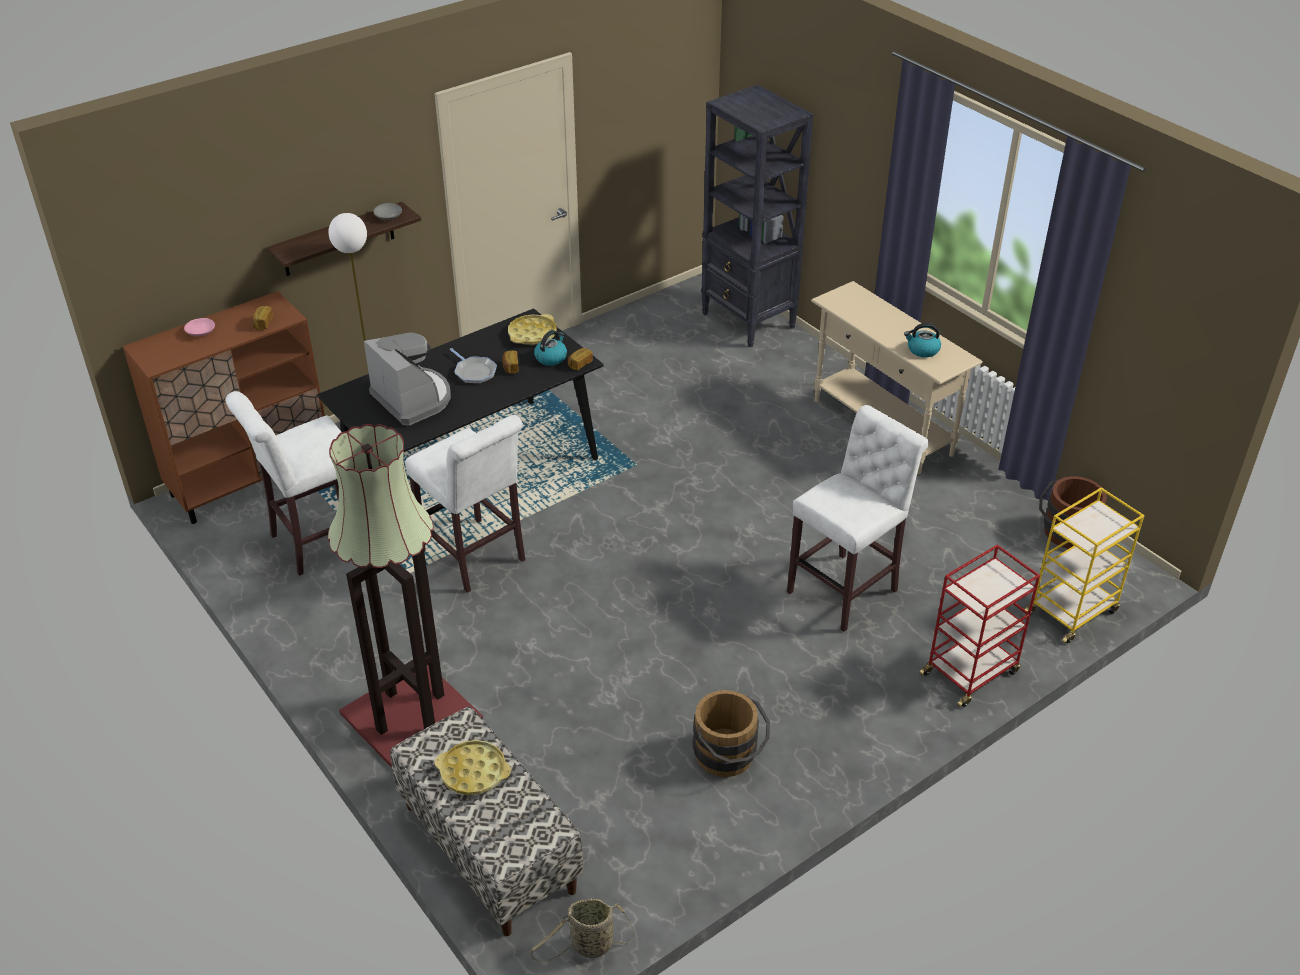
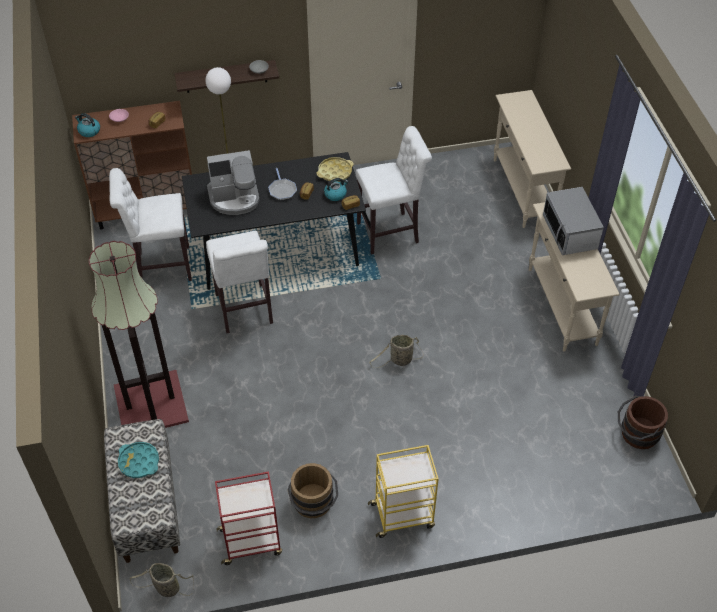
camera: 25 degrees right, 10 degrees up
(413, 399) = (234, 198): coffee machine -> coffee machine turned 90 degrees clockwise
(473, 772) = (139, 462): yellow tray -> turquoise tray
(725, 549) = (399, 360): none -> basket
(748, 321) = (523, 191): black bookcase -> beige console table
(847, 589) = (459, 418): white stool -> white stool (391, 232)
(878, 316) = (570, 233): none -> microwave
(922, 350) = (582, 271): kettle -> kettle (89, 131)
(970, 672) = (501, 509): red cart -> red cart (251, 542)
(1072, 612) = (600, 493): yellow cart -> yellow cart (403, 515)

